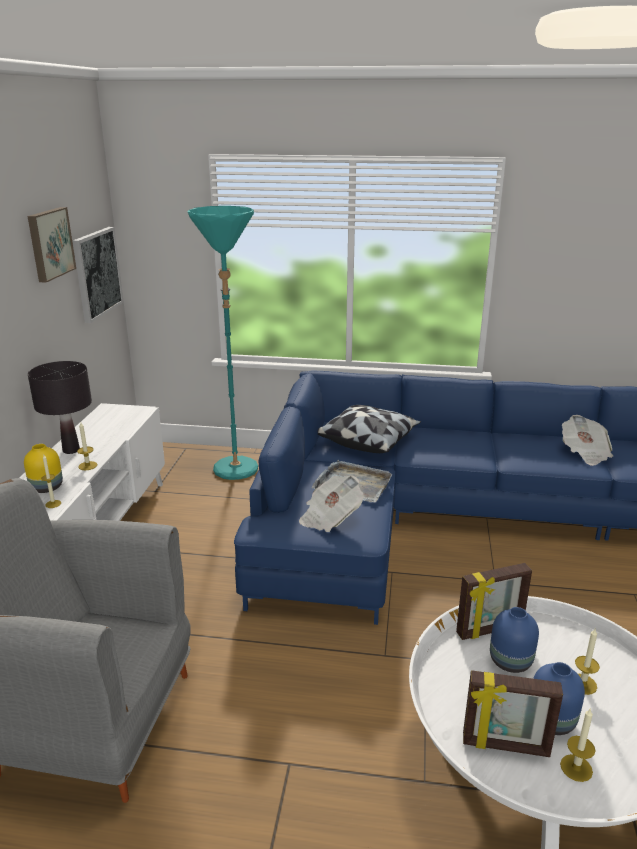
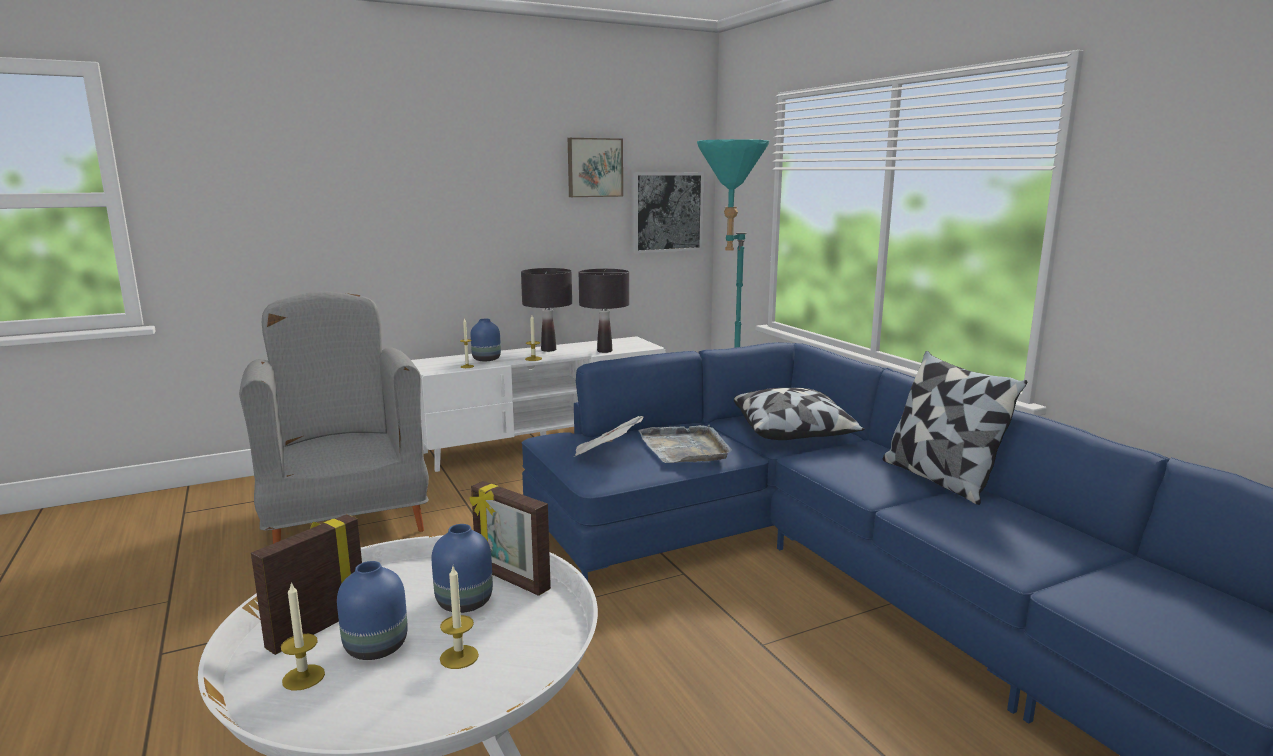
camera: 55 degrees right, 10 degrees down
(46, 487) = (487, 359): yellow vase -> blue vase
(122, 430) = (604, 351): none -> black table lamp
(482, 436) = (939, 479): none -> pillow
(505, 746) = (317, 627): picture frame -> picture frame turned 60 degrees clockwise
(585, 453) = (1053, 551): newspaper -> none

